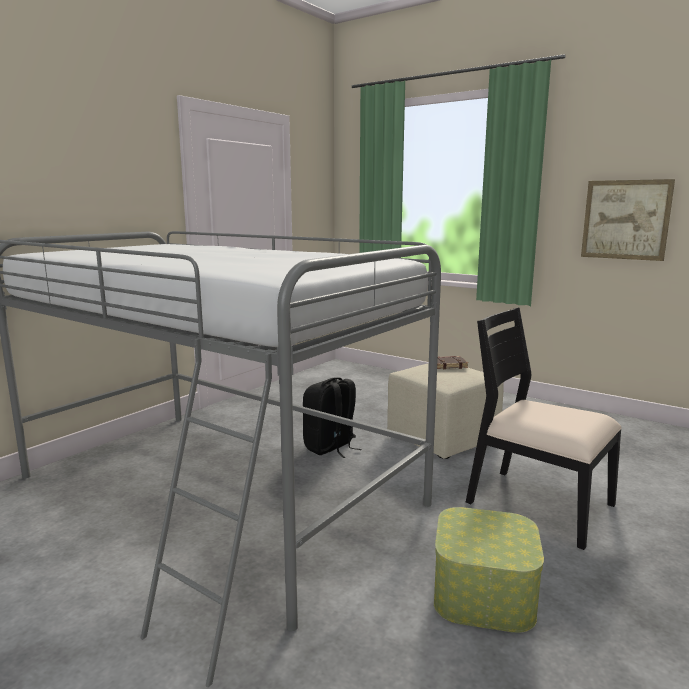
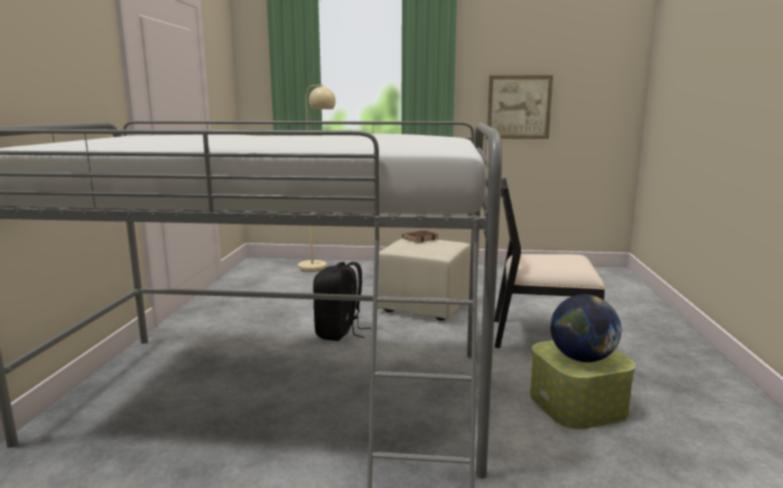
camera: 30 degrees left, 0 degrees up
(383, 381) = (318, 269): none -> beige floor lamp
(481, 539) = (582, 358): none -> globe

